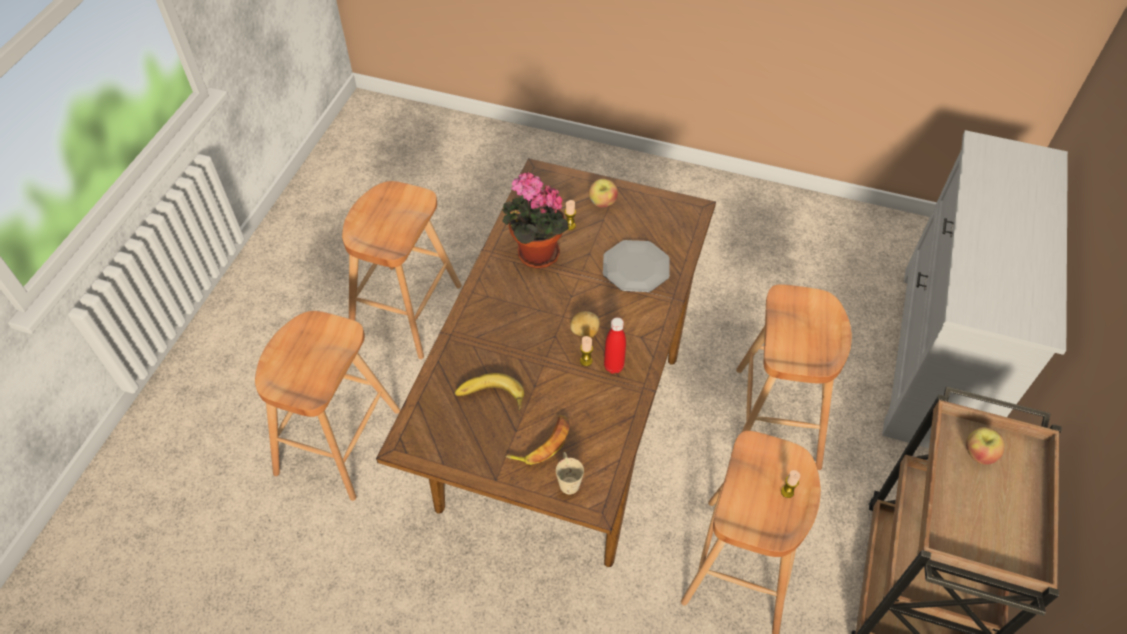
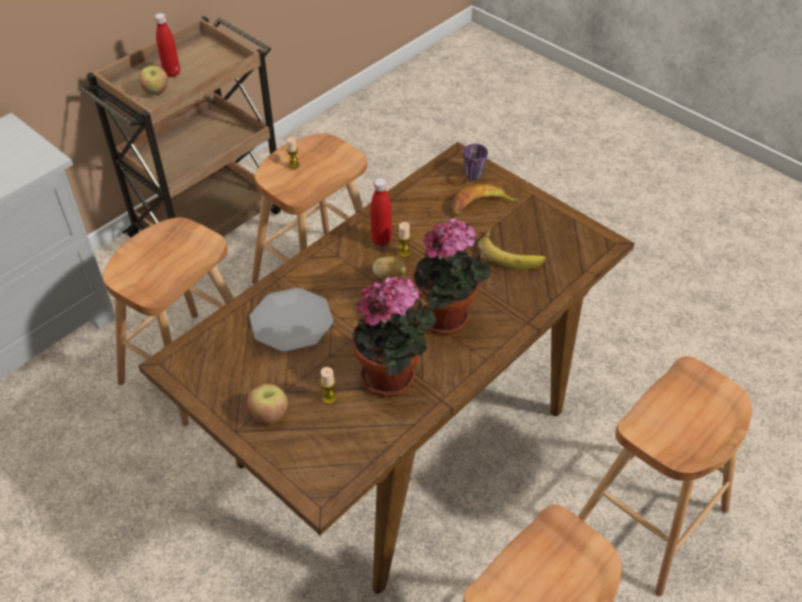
camera: 155 degrees left, 5 degrees down
(517, 314) = (448, 319): none -> potted plant
(567, 479) = (473, 177): beige mug -> purple mug
(994, 491) = (172, 73): none -> red bottle

